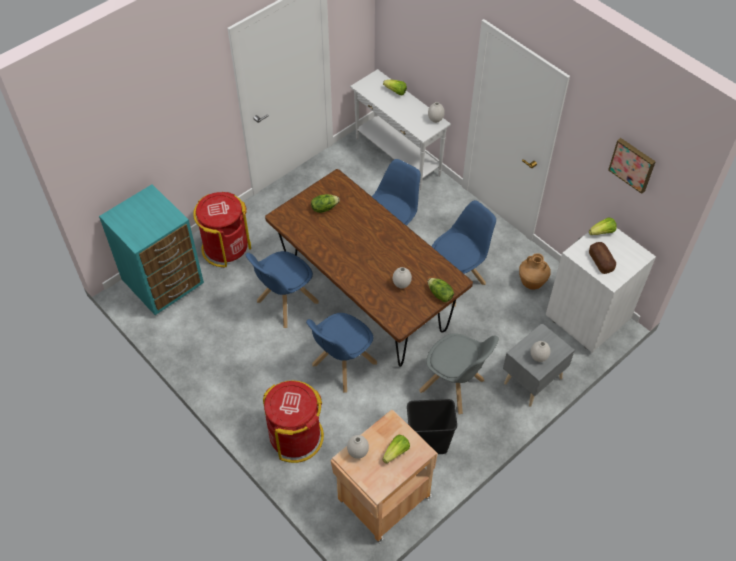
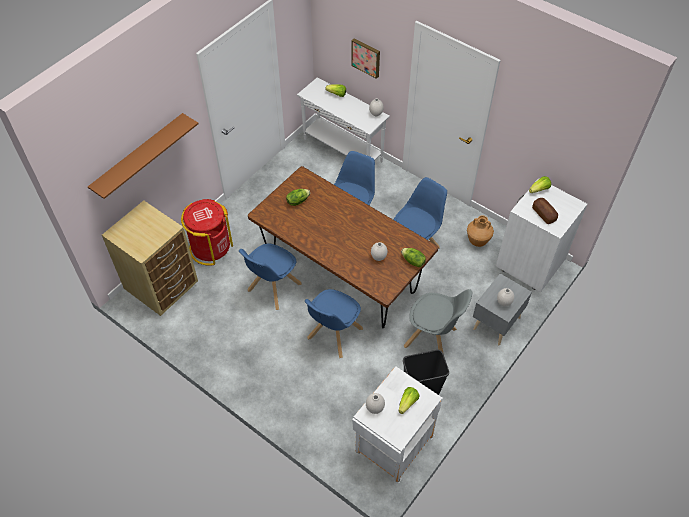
camera: 10 degrees left, 0 degrees up
(150, 135) = (139, 157): none -> brown shelf
(164, 285) = (162, 288): turquoise dresser -> brown dresser
(296, 436) = (306, 403): red trash can -> none
(383, 501) = (393, 446): brown cart -> white cart
(633, 164) = (562, 128): picture -> picture (366, 57)

